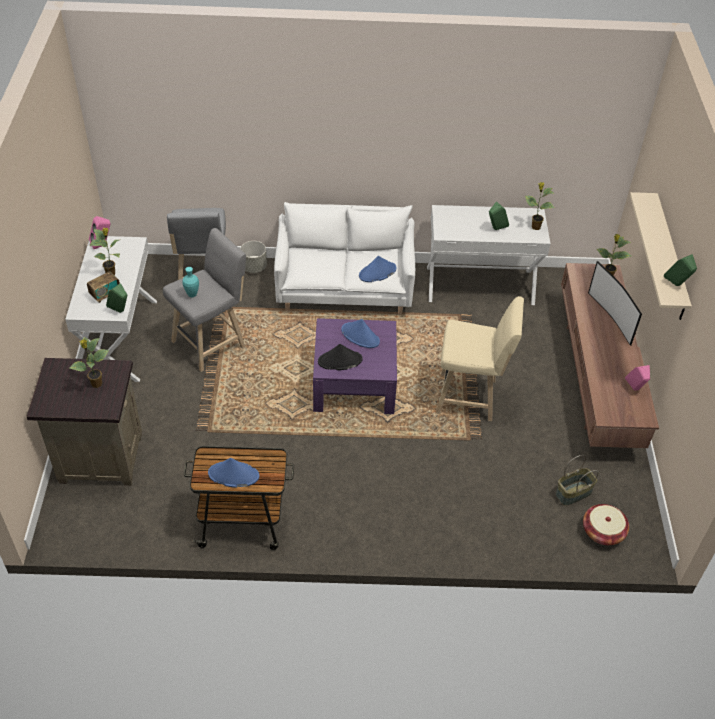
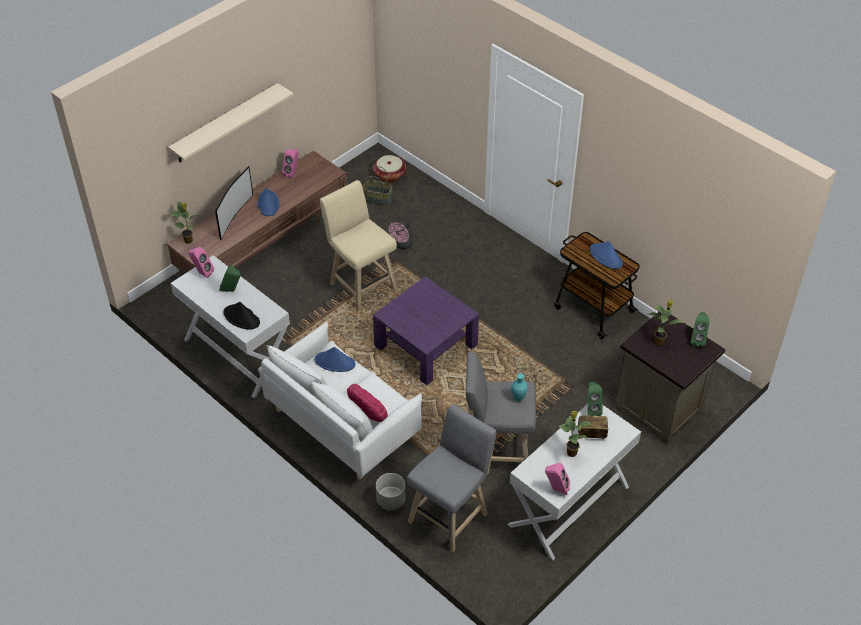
camera: 135 degrees left, 0 degrees up
(307, 253) = (367, 416): none -> pink pillow
(340, 360) = (447, 312): black hat -> black hat (242, 318)
(360, 336) = (411, 320): blue hat -> blue hat (268, 203)
(487, 459) = (402, 245): none -> pink fan
(535, 227) = (202, 273): potted plant -> pink speaker
(676, 285) = (265, 95): green speaker -> green speaker (697, 340)

